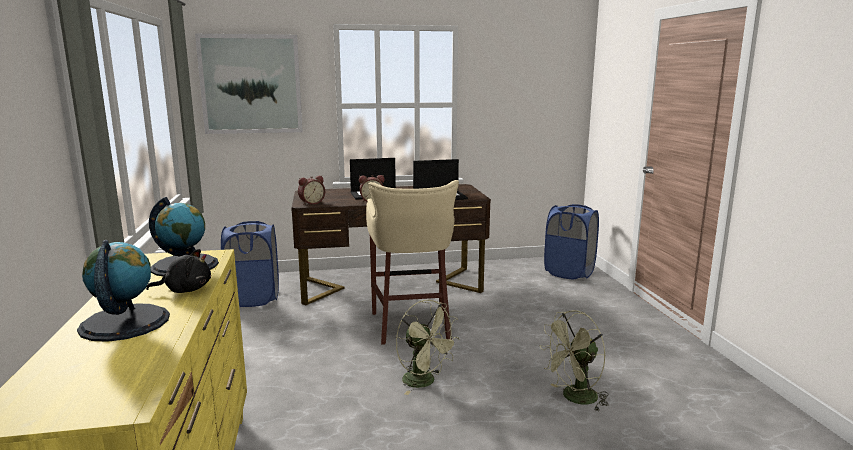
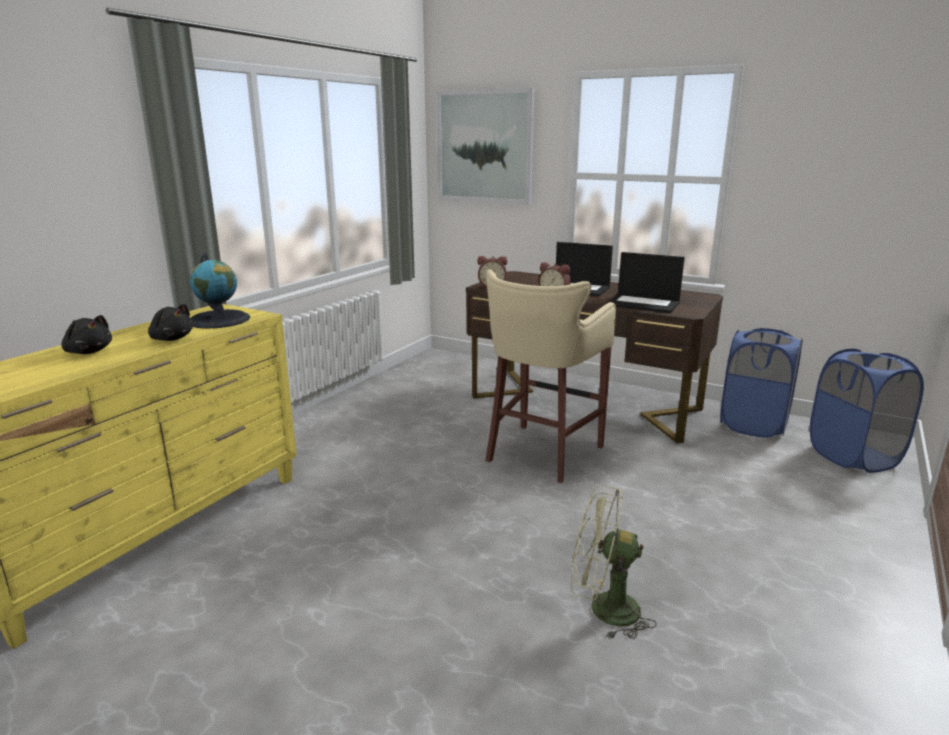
camera: 40 degrees right, 5 degrees up
(124, 322) = (88, 352): globe -> black plush toy
(254, 298) = (441, 378): blue laundry basket -> blue laundry basket (753, 425)
(425, 382) = (470, 515): green fan -> none

